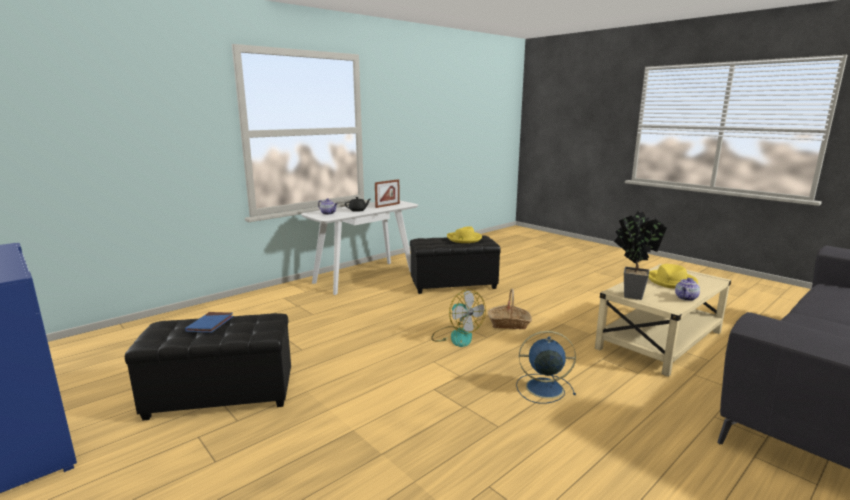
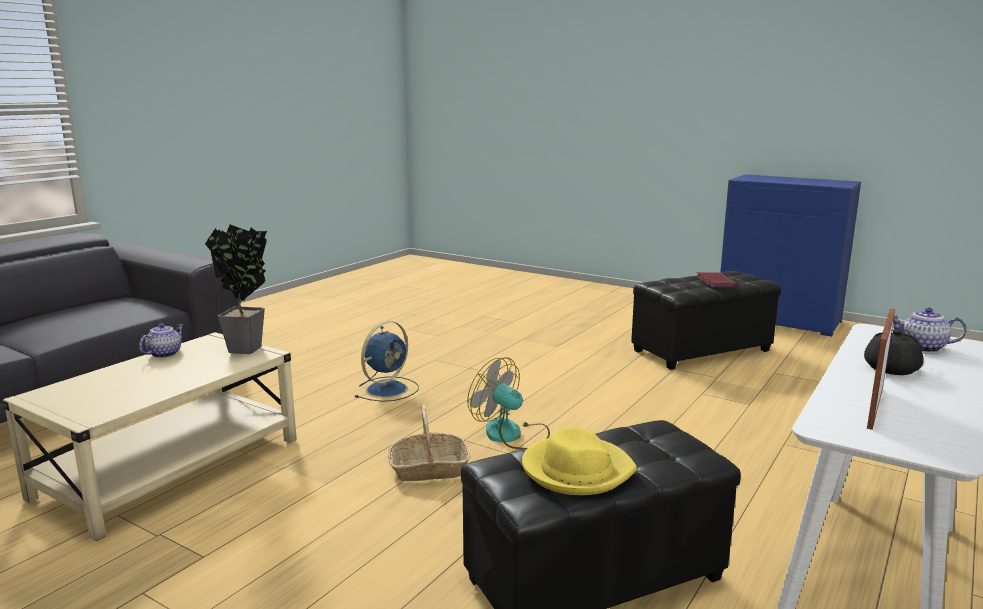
camera: 165 degrees right, 0 degrees up
(210, 324) = (715, 282): blue book -> red book
(542, 388) = (388, 389): blue fan -> blue fan turned 45 degrees counterclockwise
(671, 281) = (136, 382): yellow hat -> none

